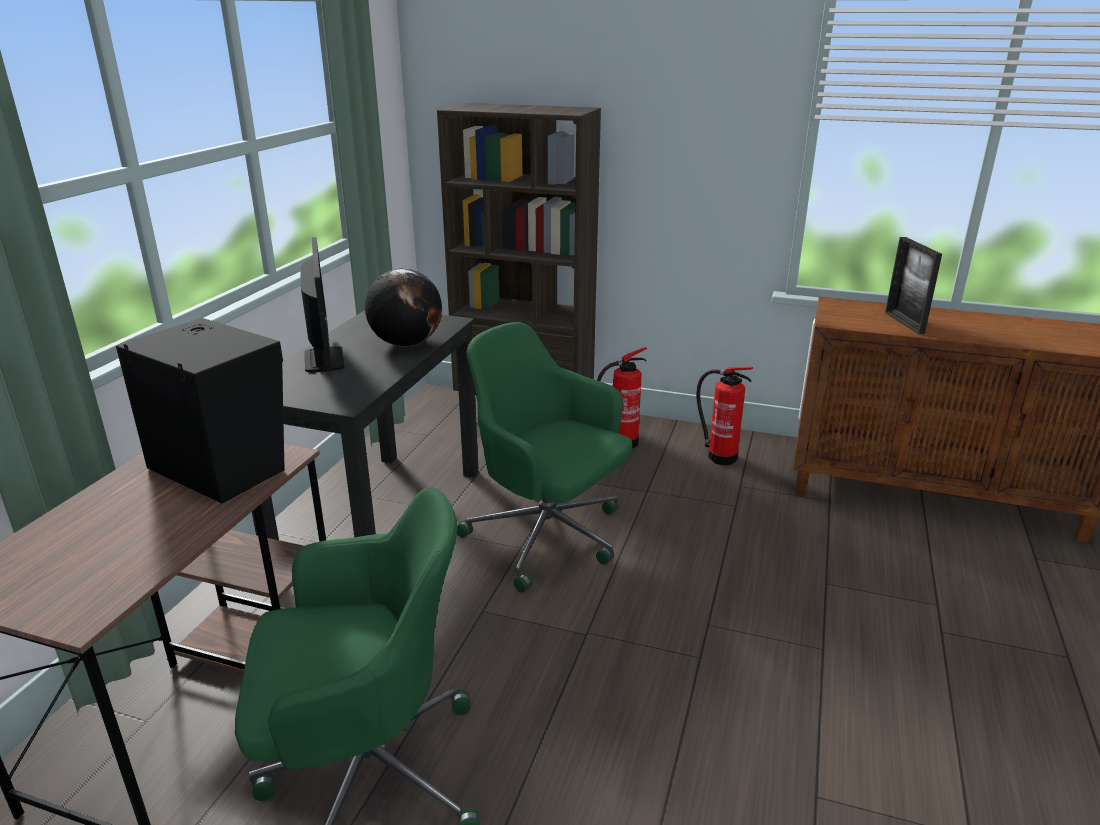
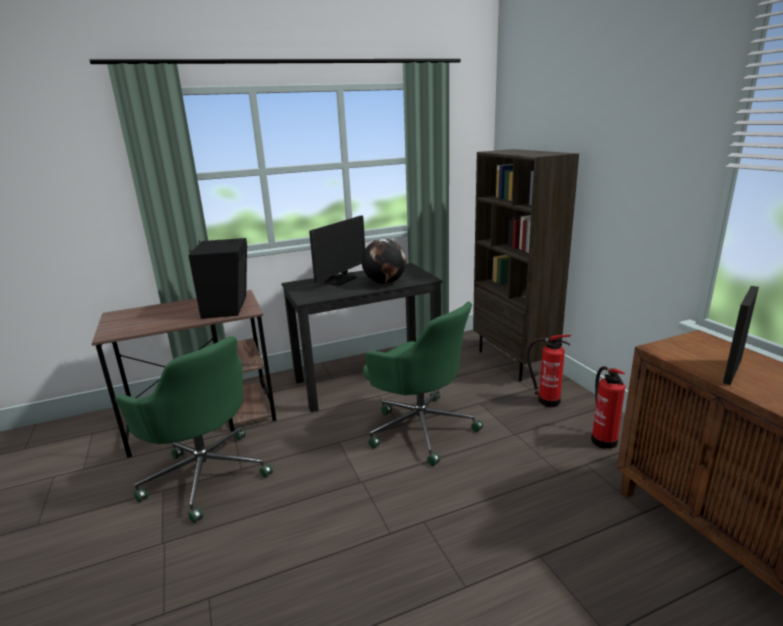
camera: 50 degrees right, 5 degrees down
(548, 537) = (420, 427): green office chair -> green office chair turned 135 degrees clockwise

